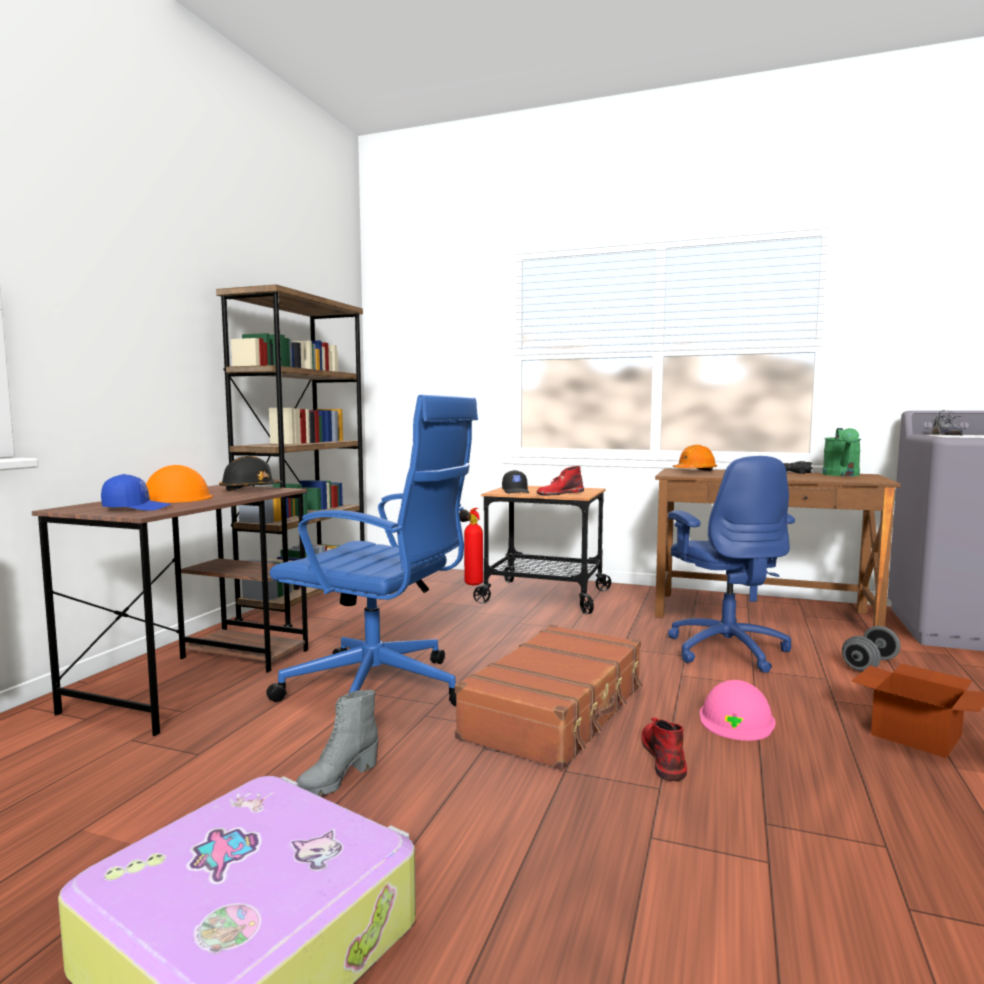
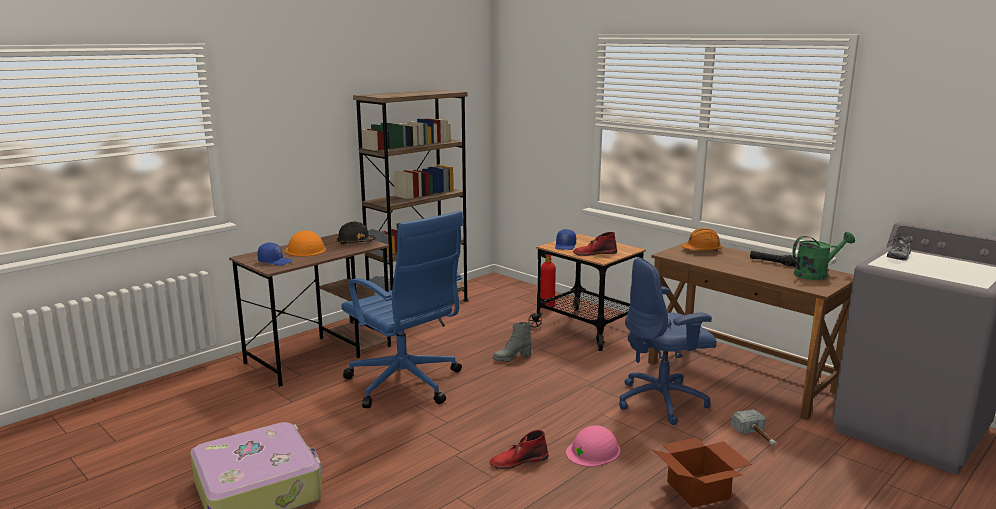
camera: 25 degrees right, 10 degrees up
(337, 780) = (341, 431): grey boot -> grey boot (511, 358)
(516, 491) = (565, 246): black cap -> blue cap
(557, 712) = (490, 420): brown suitcase -> none
(663, 755) = (518, 460): red boot -> red boot turned 135 degrees counterclockwise
(726, 649) = (663, 401): blue office chair -> blue office chair turned 60 degrees clockwise
(842, 475) = (816, 274): green watering can -> green watering can turned 150 degrees counterclockwise
(870, 664) = (756, 437): grey dumbbell -> hammer

